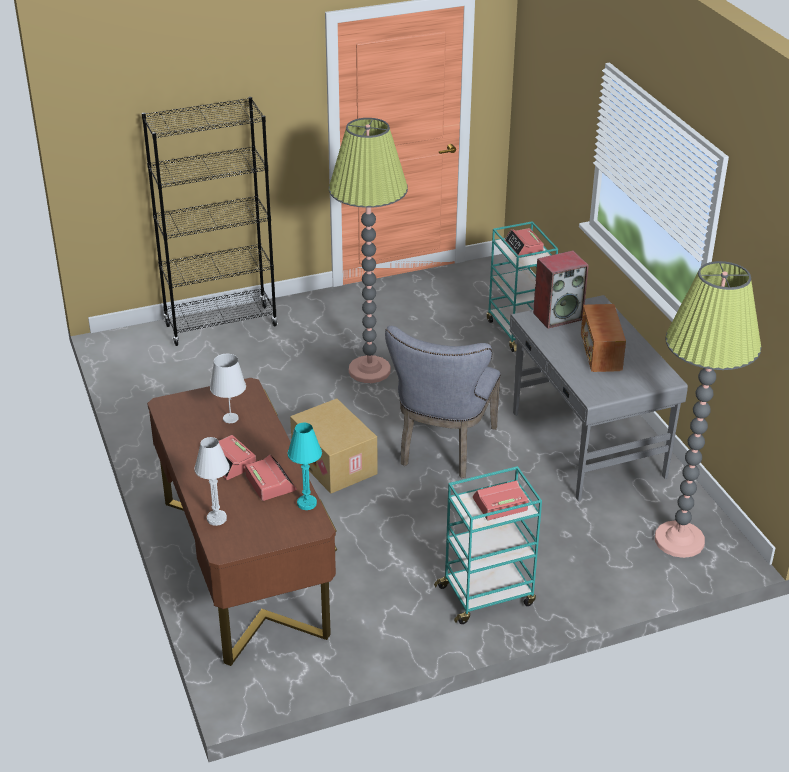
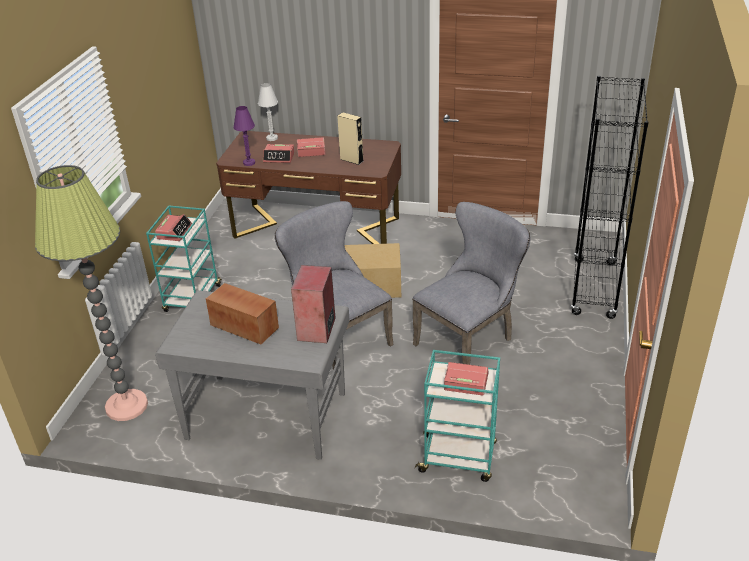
camera: 125 degrees right, 0 degrees up
(230, 418) = (351, 160): white table lamp -> beige speaker
(307, 503) = (249, 163): turquoise table lamp -> purple table lamp
(369, 370) = (469, 340): floor lamp -> grey chair

